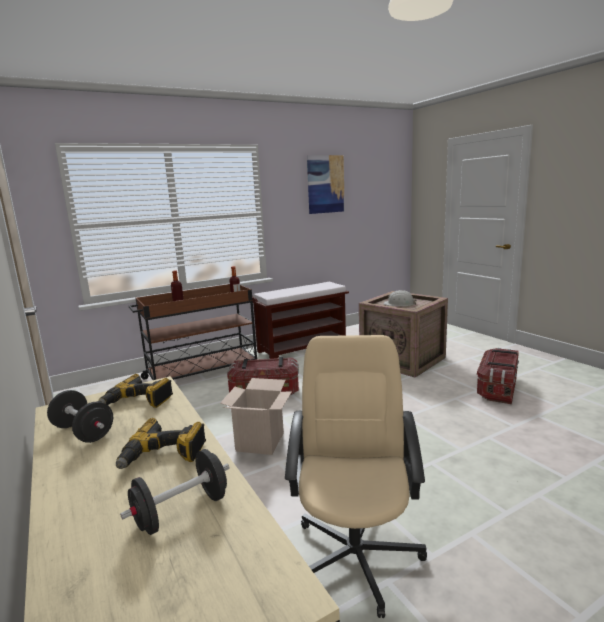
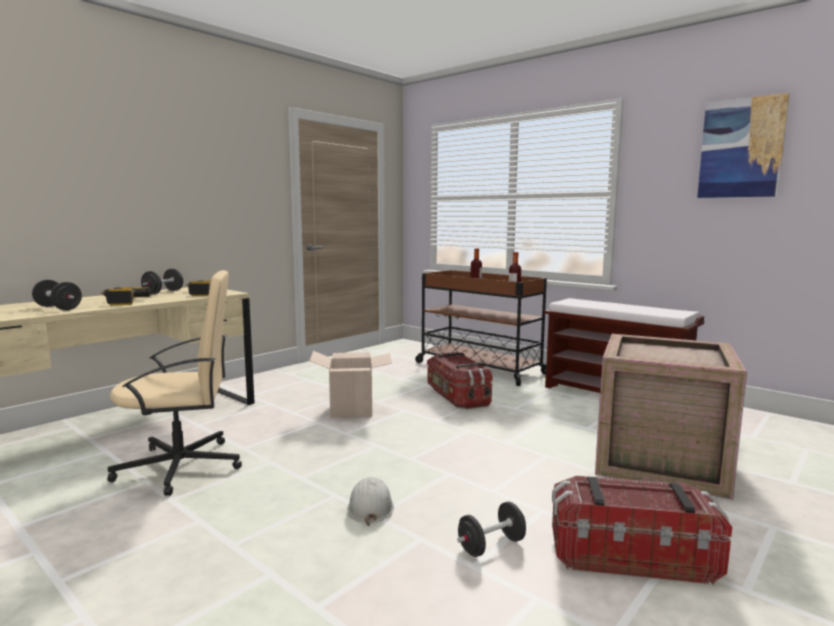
camera: 70 degrees right, 5 degrees down
(399, 304) = (659, 353): white hard hat -> white hard hat (370, 507)
(493, 418) = (491, 546): none -> black dumbbell

